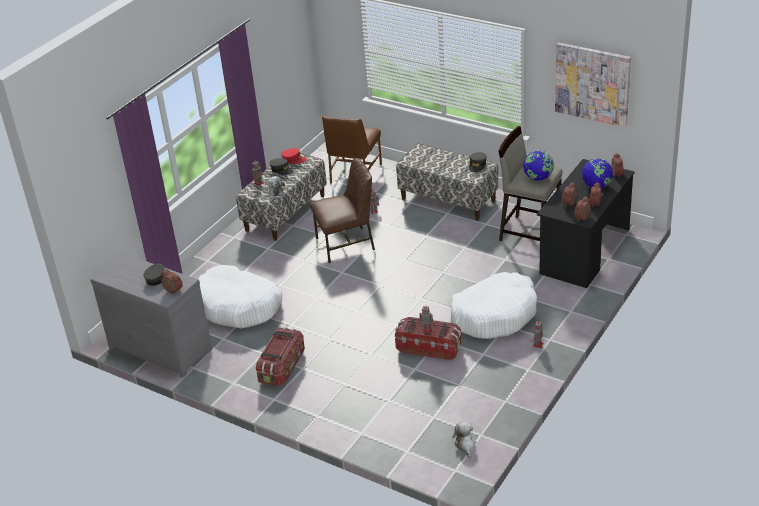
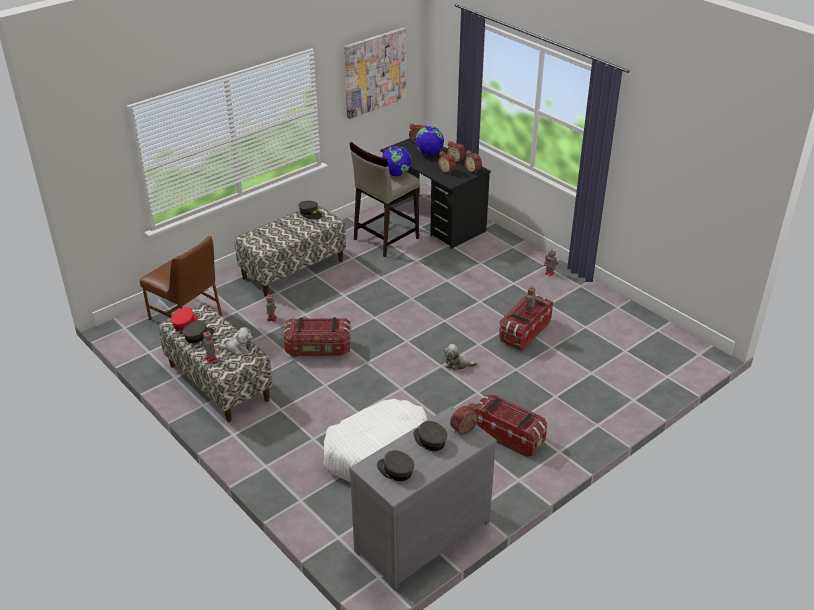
camera: 75 degrees left, 0 degrees up
(123, 271) = (395, 470): none -> grey cap
(346, 244) = (318, 349): brown chair -> storage box
(465, 445) = (667, 341): plush toy -> plush toy (458, 364)
(494, 315) = (495, 285): white dog bed -> none

